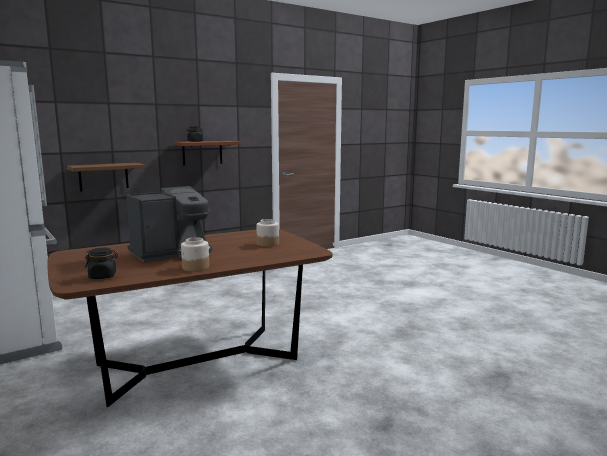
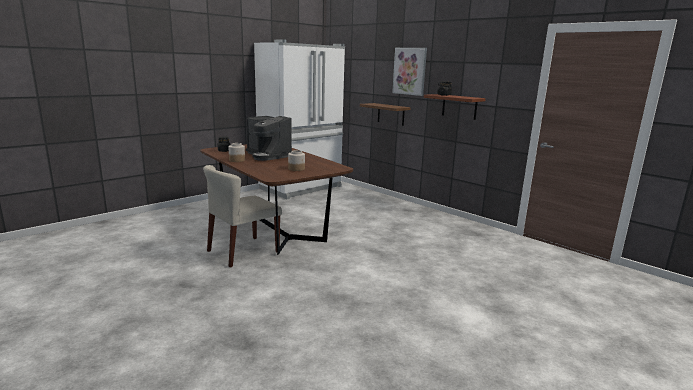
camera: 80 degrees right, 5 degrees up
(127, 117) = (409, 71): none -> picture
(278, 384) = (243, 251): none -> beige chair

